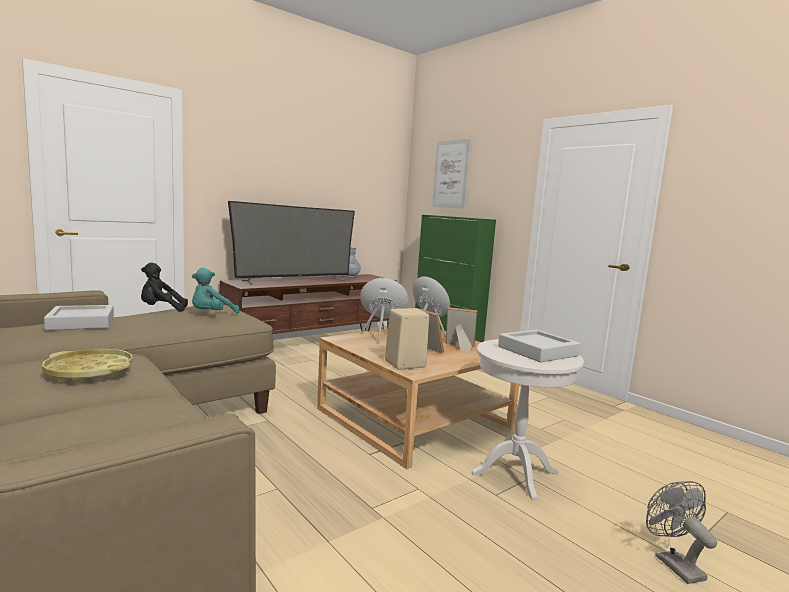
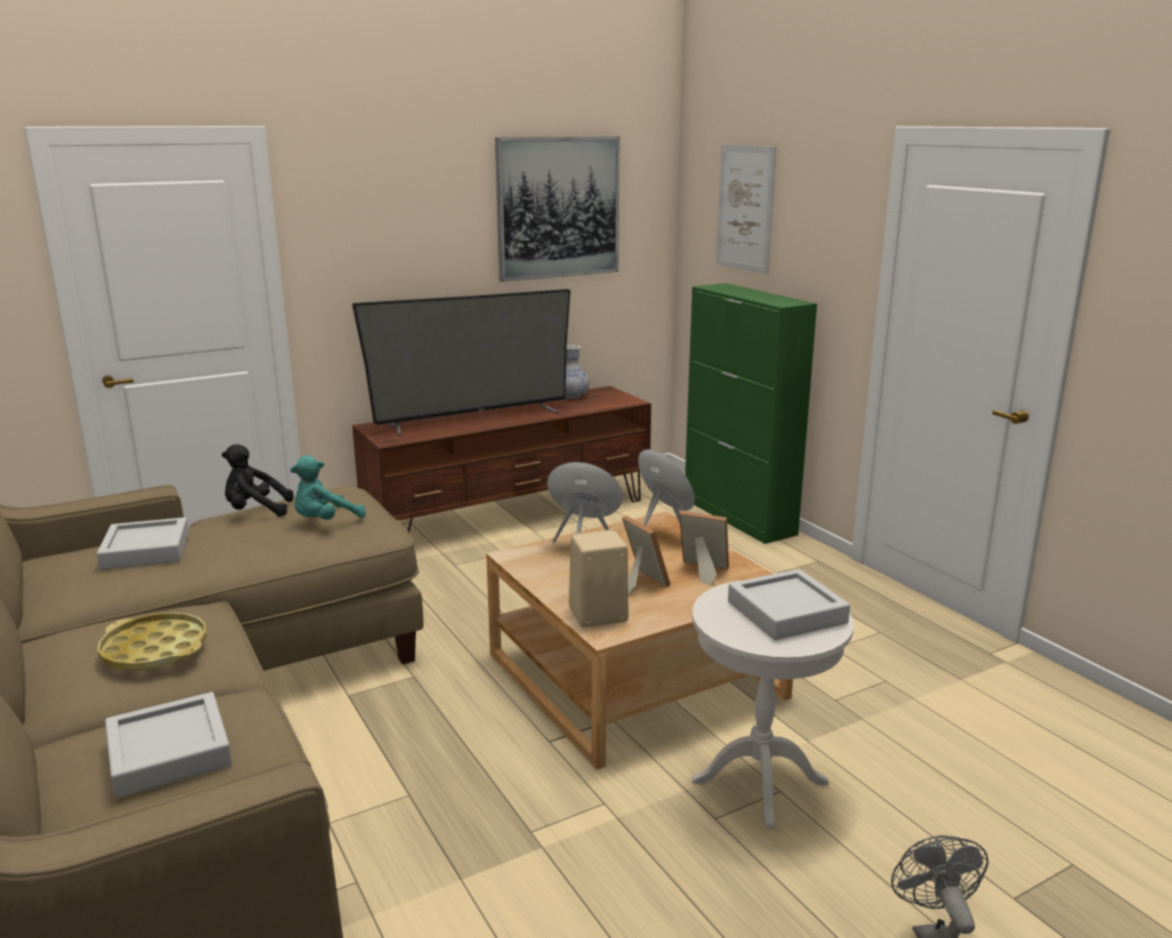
camera: 10 degrees right, 10 degrees up
(105, 426) = (169, 752): none -> grey tray
(347, 168) = (558, 208): none -> picture

